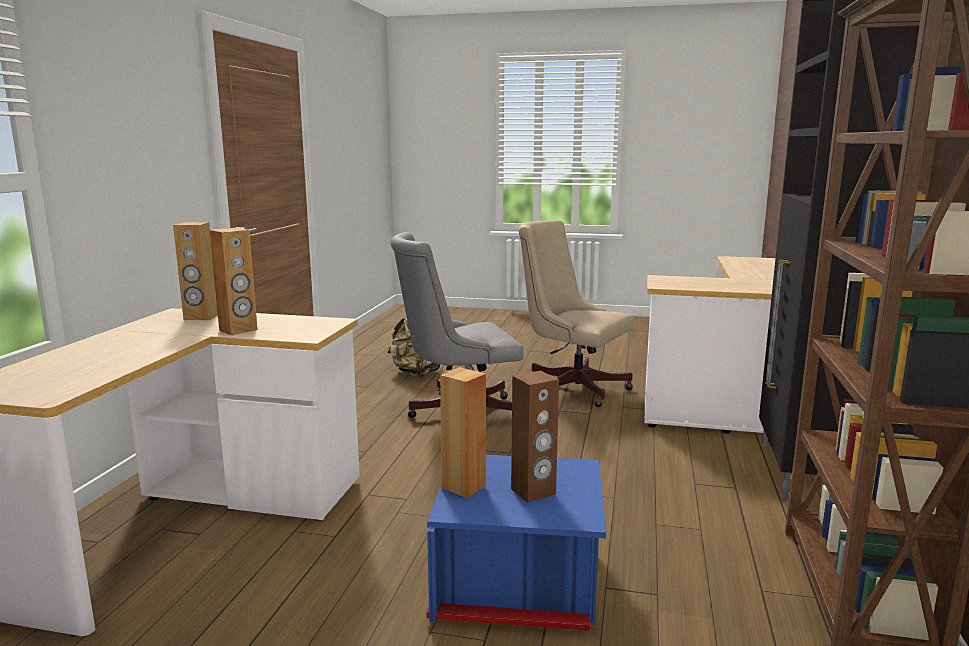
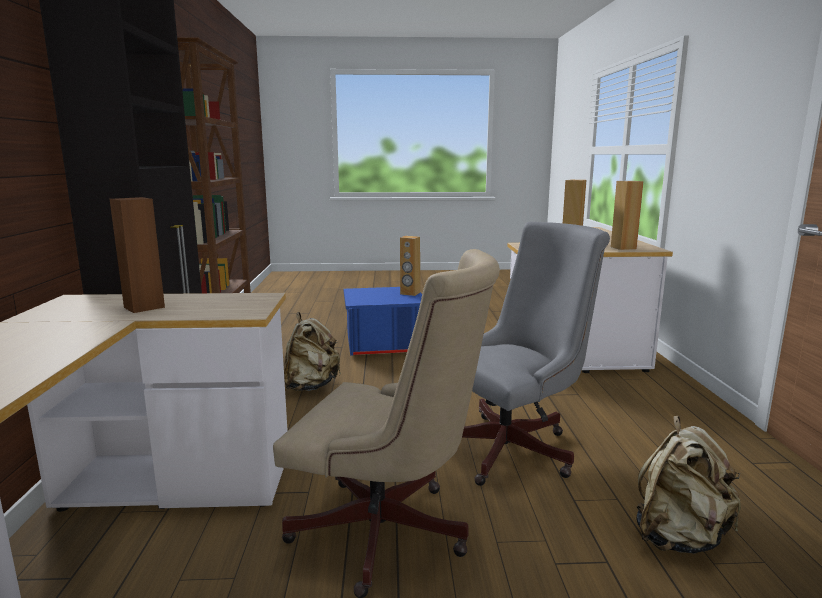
camera: 165 degrees right, 0 degrees up
(533, 492) = (376, 294): brown speaker -> brown speaker (144, 307)
(644, 496) = (311, 386): none -> beige backpack

